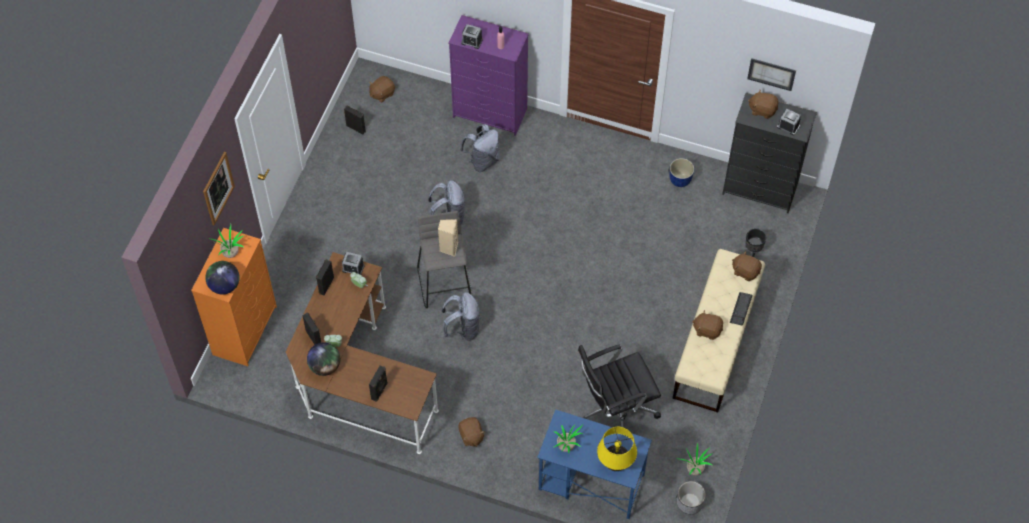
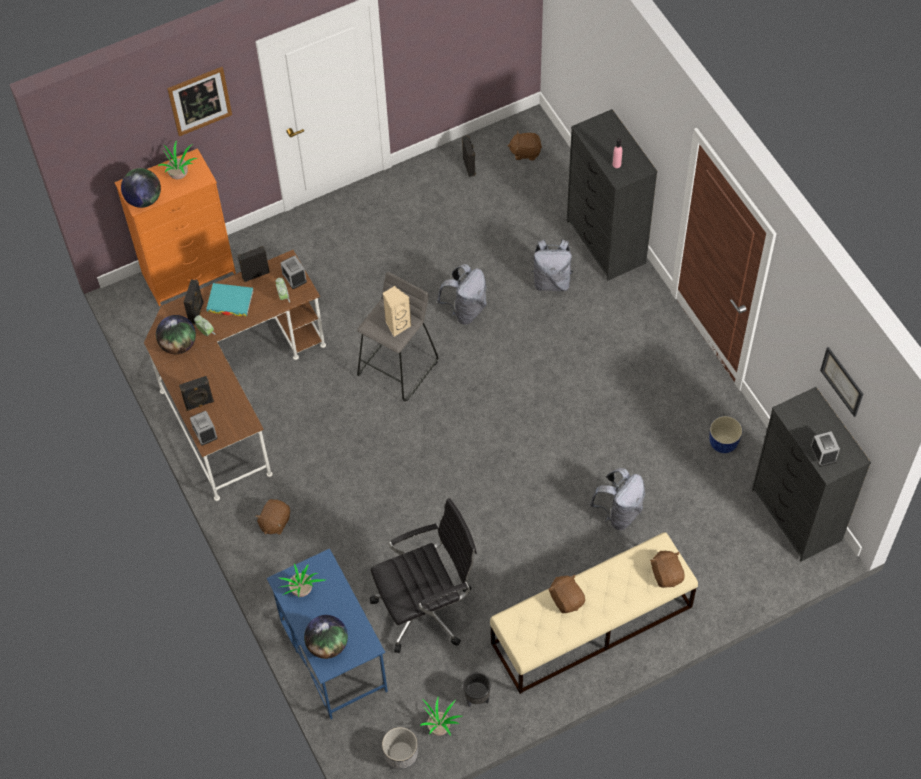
camera: 45 degrees right, 0 degrees up
(328, 314) = (230, 301): none -> turquoise book
(463, 329) = (370, 420): grey backpack -> grey backpack (619, 512)
(472, 41) = (594, 140): alarm clock -> alarm clock (204, 432)
(490, 113) = (606, 243): purple dresser -> black dresser
(615, 409) = (426, 608): black office chair -> black office chair turned 135 degrees clockwise
(615, 464) = (327, 645): yellow table lamp -> globe
(741, 309) = (621, 607): keyboard -> none
(753, 250) = (723, 569): black planter -> black planter (476, 699)
(762, 110) = (814, 417): brown plush toy -> none

